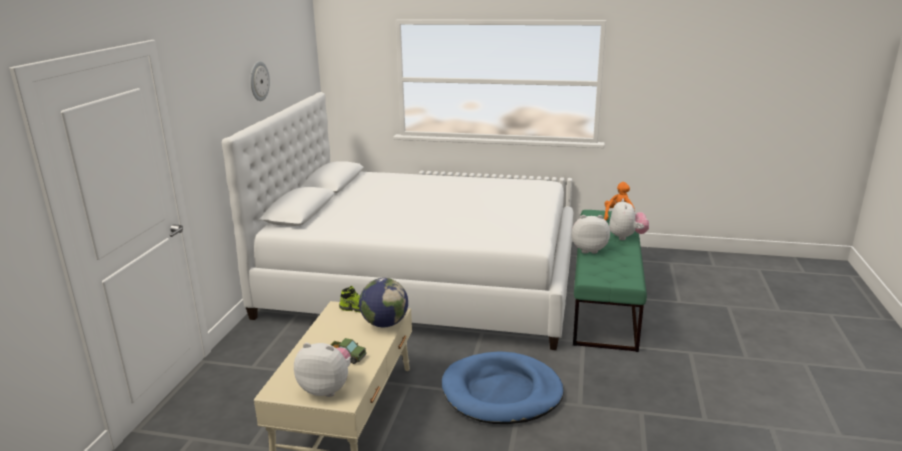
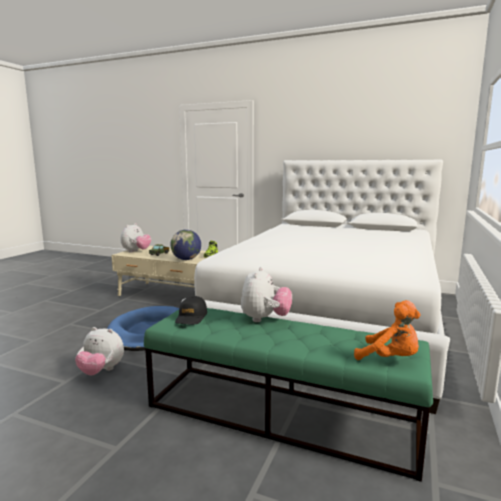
camera: 100 degrees right, 10 degrees down
(258, 81) = (351, 136): wall clock -> none
(609, 275) = (191, 317): none -> black cap
(626, 237) = (299, 348): plush toy -> plush toy (101, 371)

